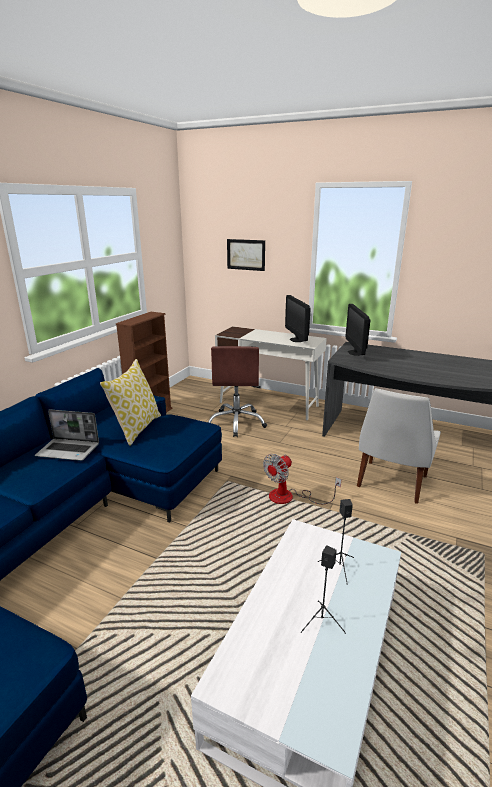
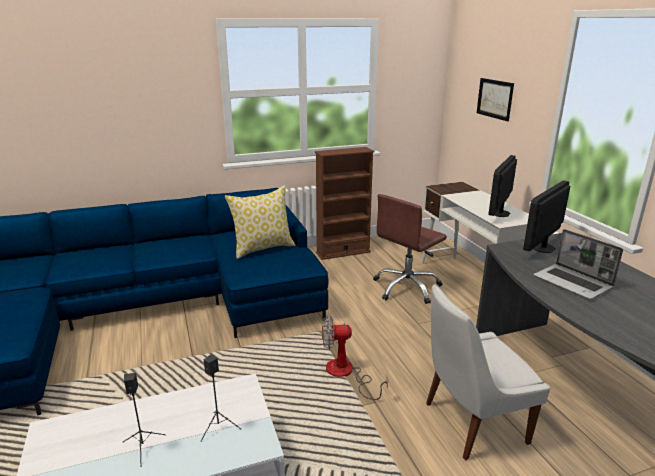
camera: 45 degrees right, 0 degrees up
(69, 450) = (201, 246): laptop -> laptop (573, 283)

